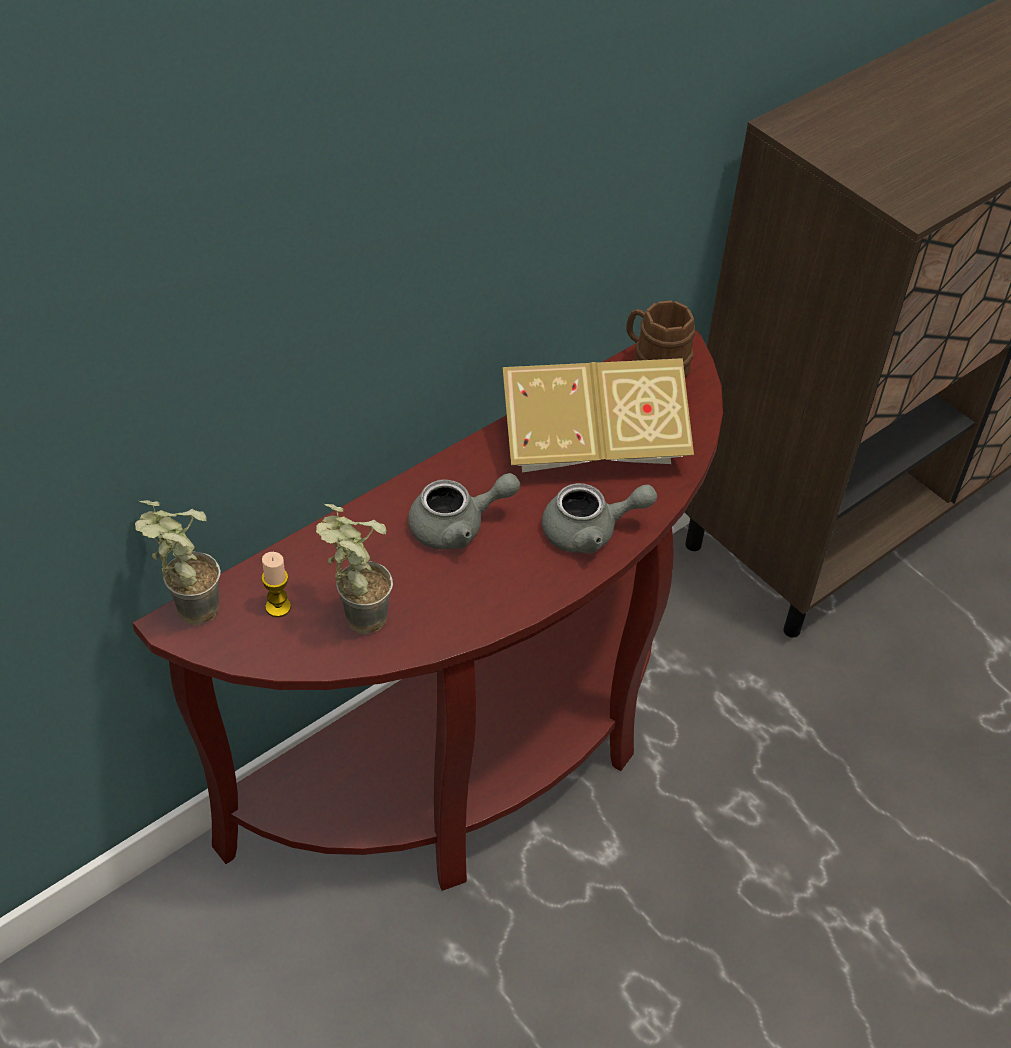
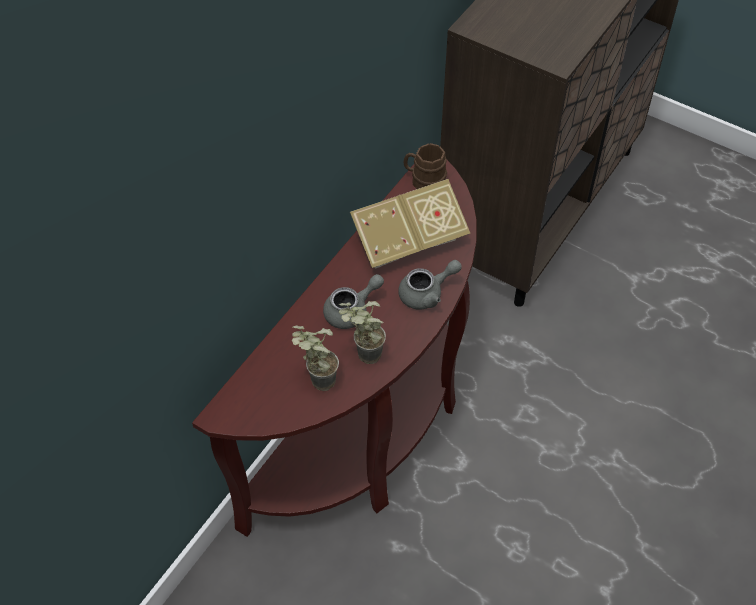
camera: 15 degrees left, 5 degrees up
(185, 609) = (219, 406): potted plant -> potted plant (362, 356)
(278, 607) = (271, 389): candle -> none

